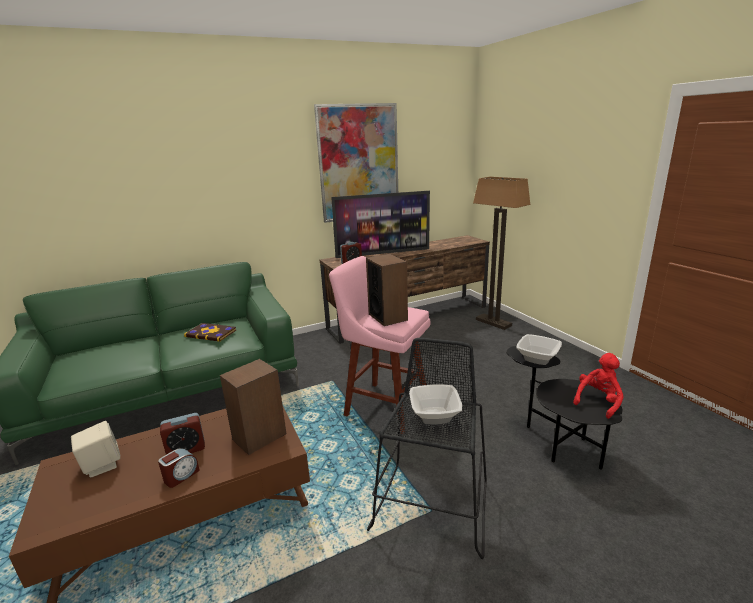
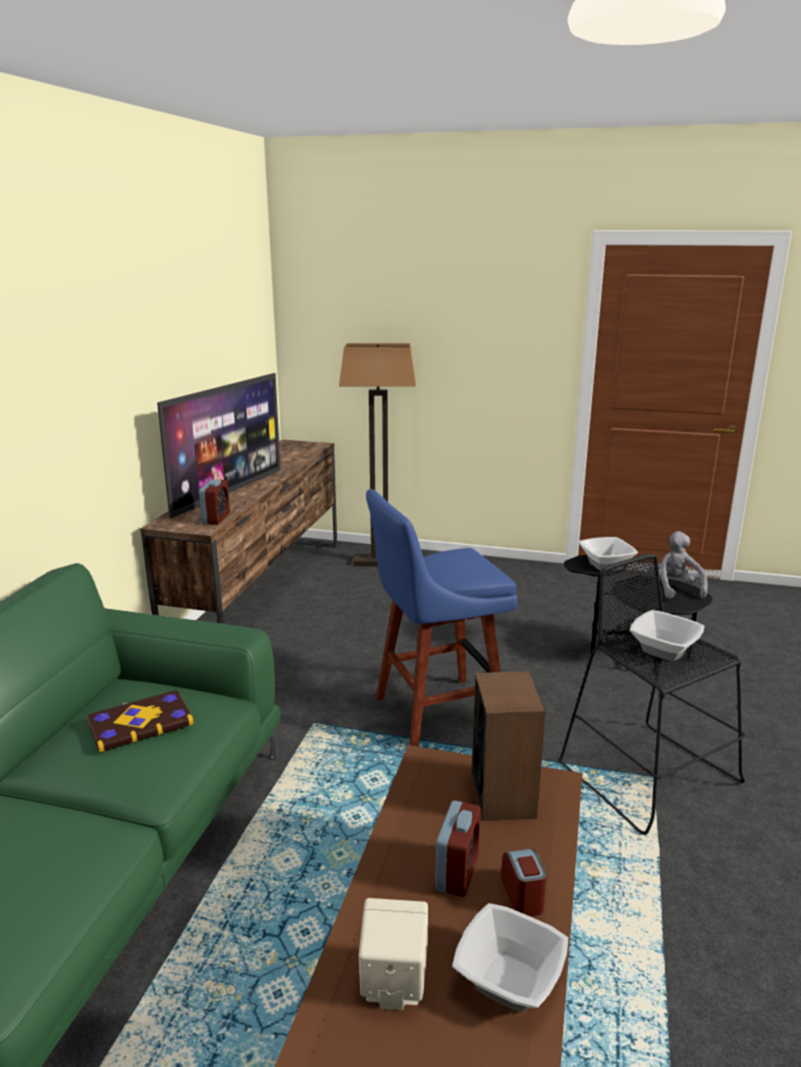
camera: 50 degrees left, 0 degrees up
(117, 496) = (509, 979): none -> bowl
(359, 163) = (166, 334): picture -> none
(385, 406) = (435, 714): pink stool -> blue stool
(388, 317) = (458, 569): speaker -> none
(598, 401) = (674, 588): red plush toy -> grey plush toy

